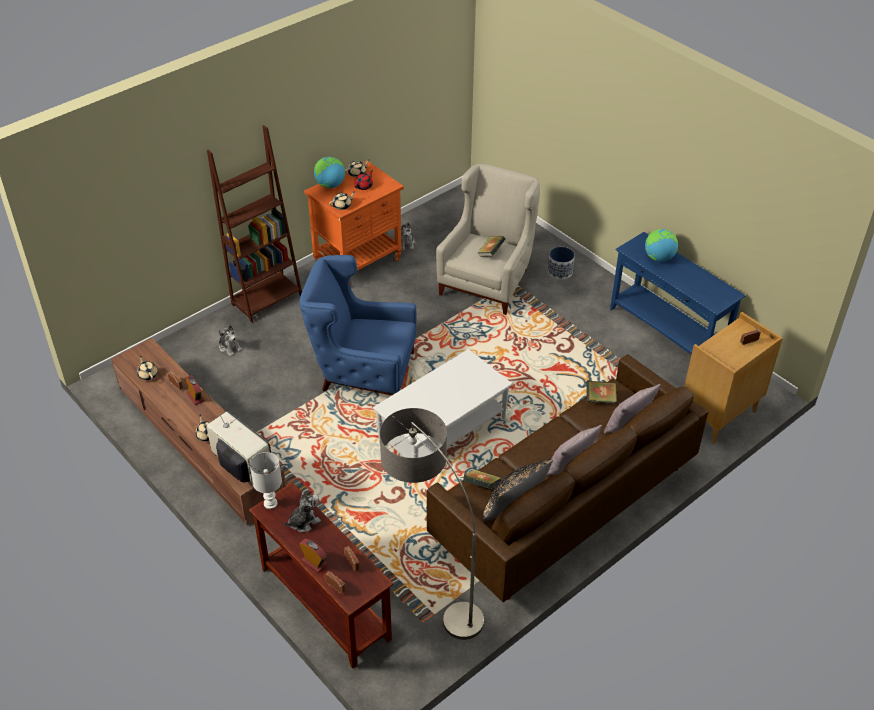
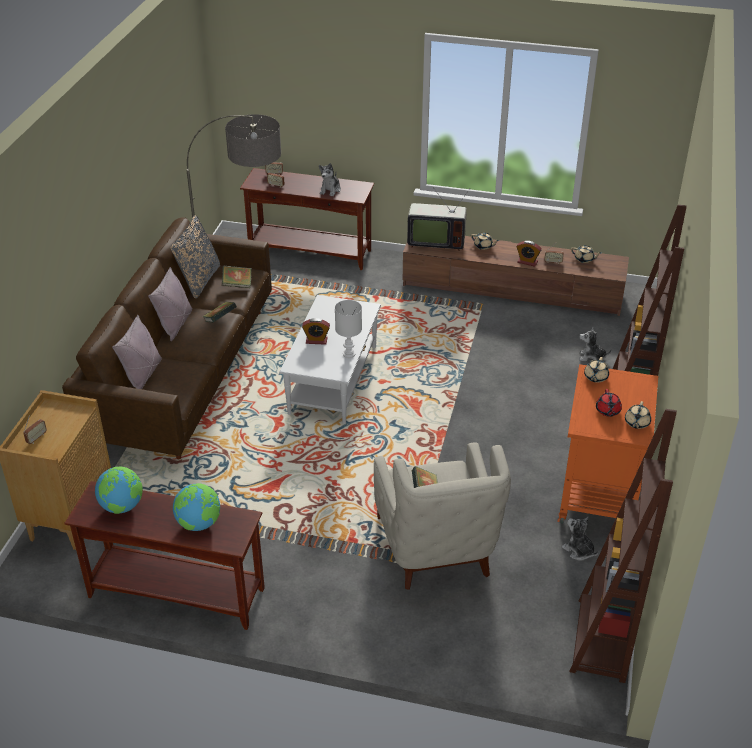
camera: 145 degrees right, 5 degrees down
(270, 504) = (363, 189): white table lamp -> white table lamp (349, 353)
(314, 562) = (300, 177): alarm clock -> alarm clock (316, 340)
(330, 185) = (642, 394): globe -> globe (122, 506)
(362, 373) = (454, 392): blue armchair -> none
(446, 205) = (601, 640): none -> brown bookcase
(560, 272) = (363, 611): planter -> none
(600, 399) = (183, 385): book -> book (220, 320)
(668, 331) = (175, 593): blue console table -> brown console table

